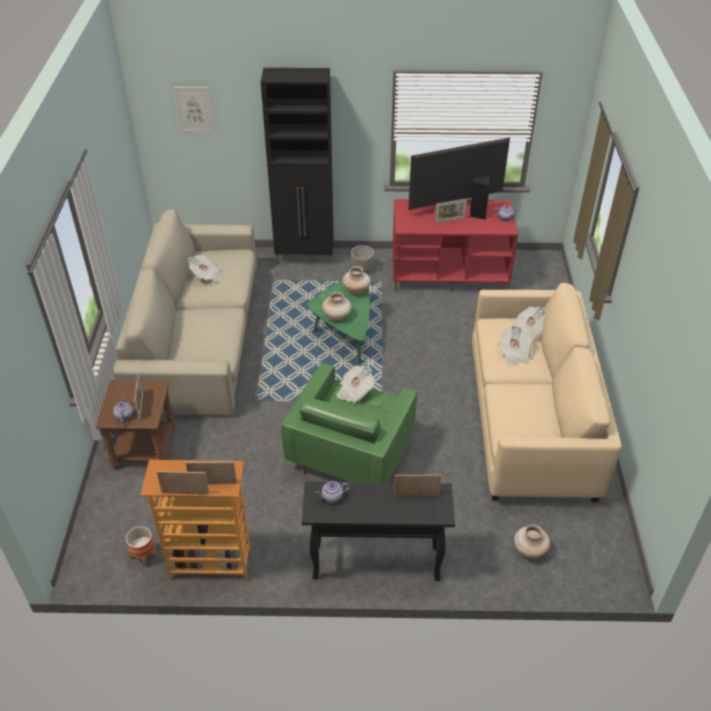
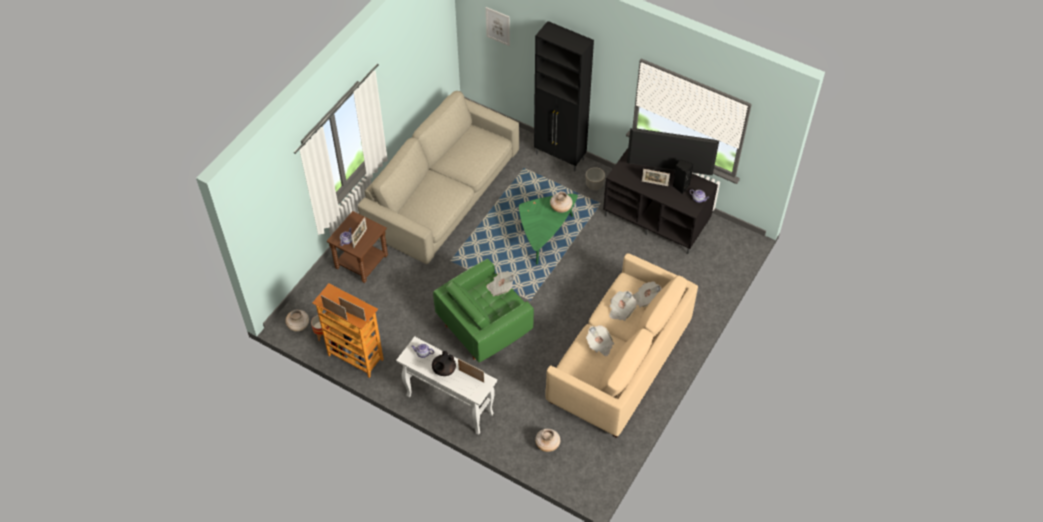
camera: 30 degrees right, 10 degrees up
(206, 275) = (463, 151): newspaper -> newspaper (600, 345)
(337, 316) = (532, 224): beige vase -> beige vase (298, 326)
(375, 504) = (444, 370): none -> black teapot
(375, 563) = (449, 405): black console table -> white console table
(449, 274) = (657, 219): red tv stand -> black tv stand

